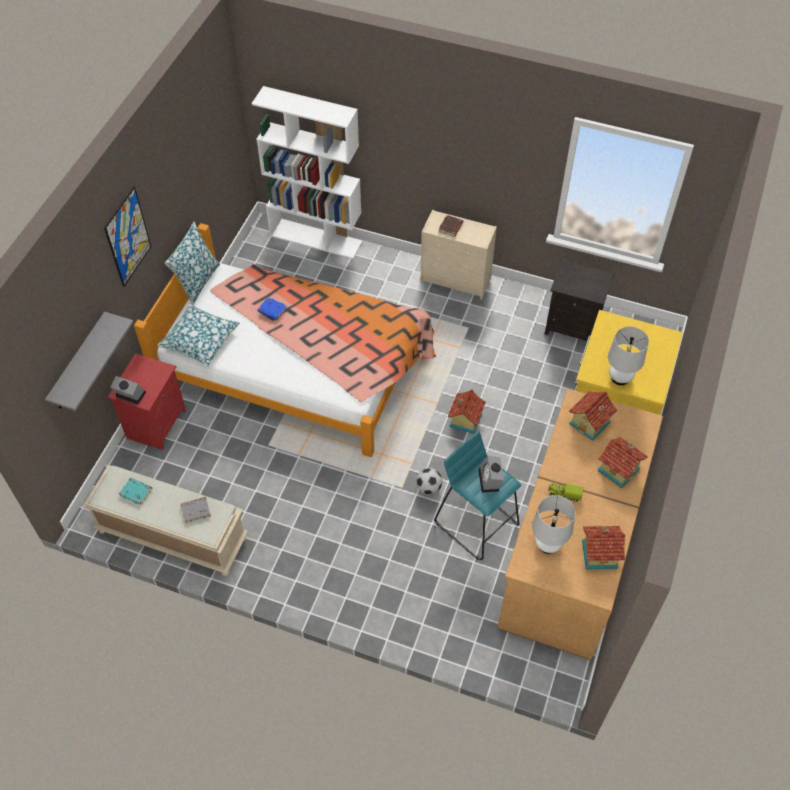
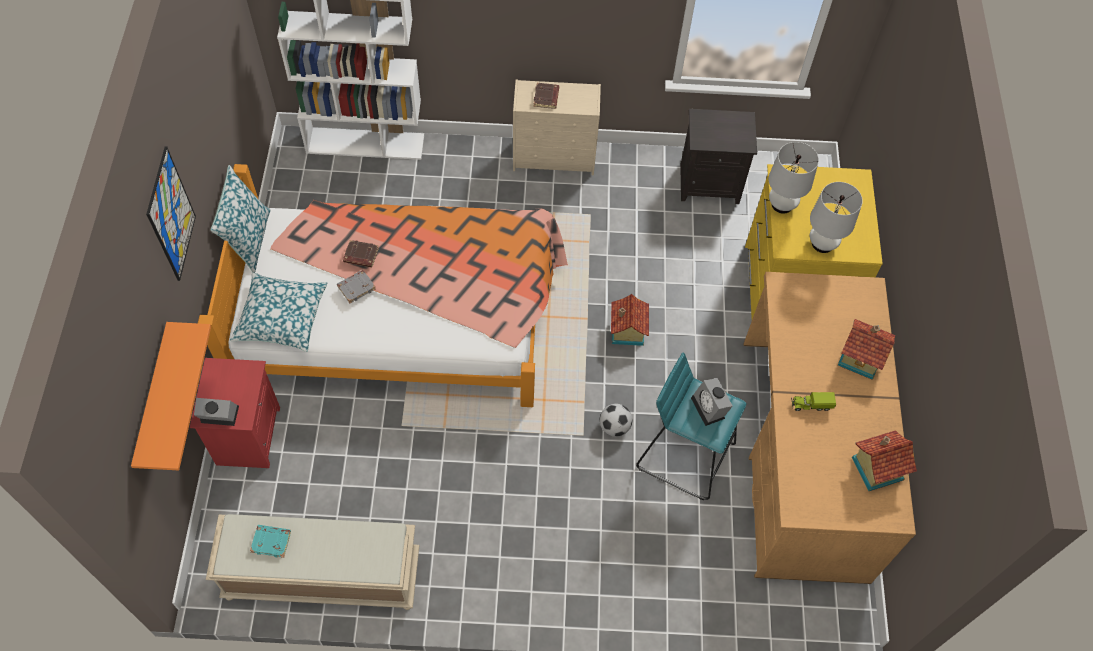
camera: 20 degrees left, 5 degrees up
(79, 363) = (154, 400): grey shelf -> orange shelf
(196, 510) = (358, 544): grey book -> grey book (356, 287)
(272, 310) = (360, 256): blue book -> brown book
(547, 544) = (815, 473): white table lamp -> white table lamp (782, 204)
(590, 424) = (808, 309): toy house -> none

